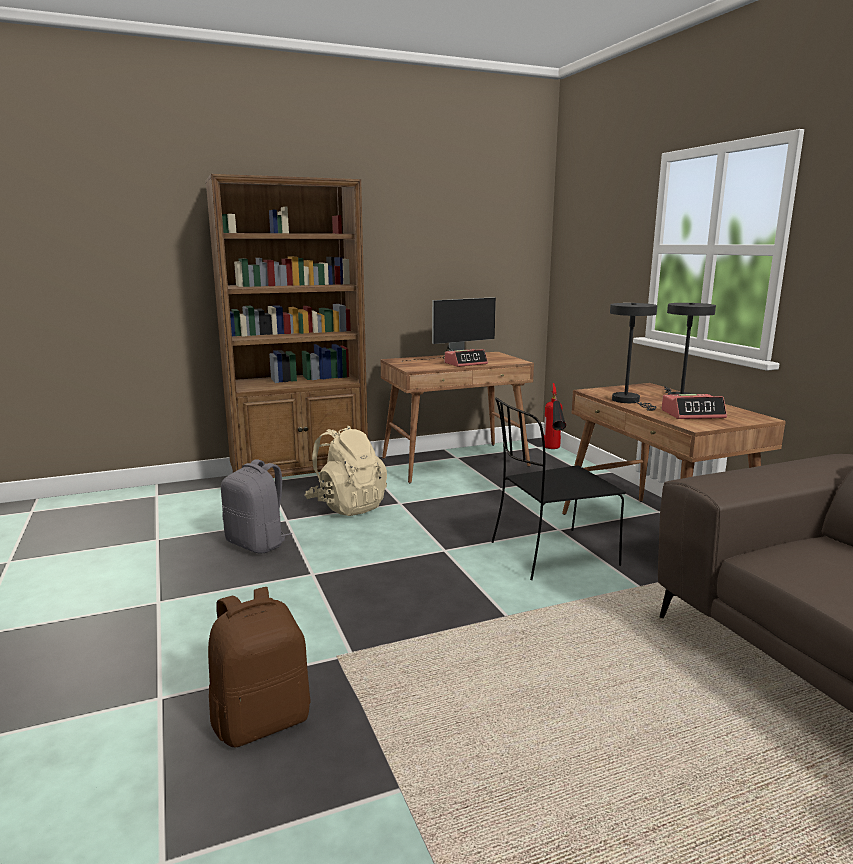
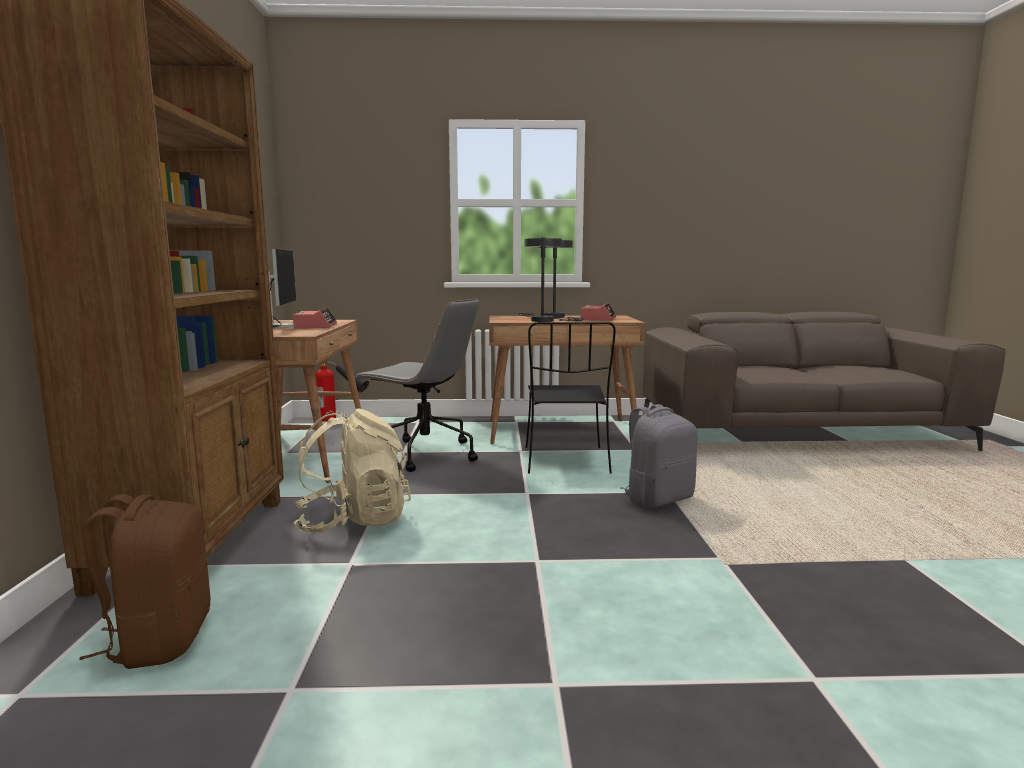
camera: 70 degrees left, 5 degrees down
(258, 544) = (413, 589): grey backpack -> grey backpack (658, 499)
(262, 720) = (840, 611): brown backpack -> brown backpack (159, 640)
(501, 496) = (423, 454): none -> grey office chair

